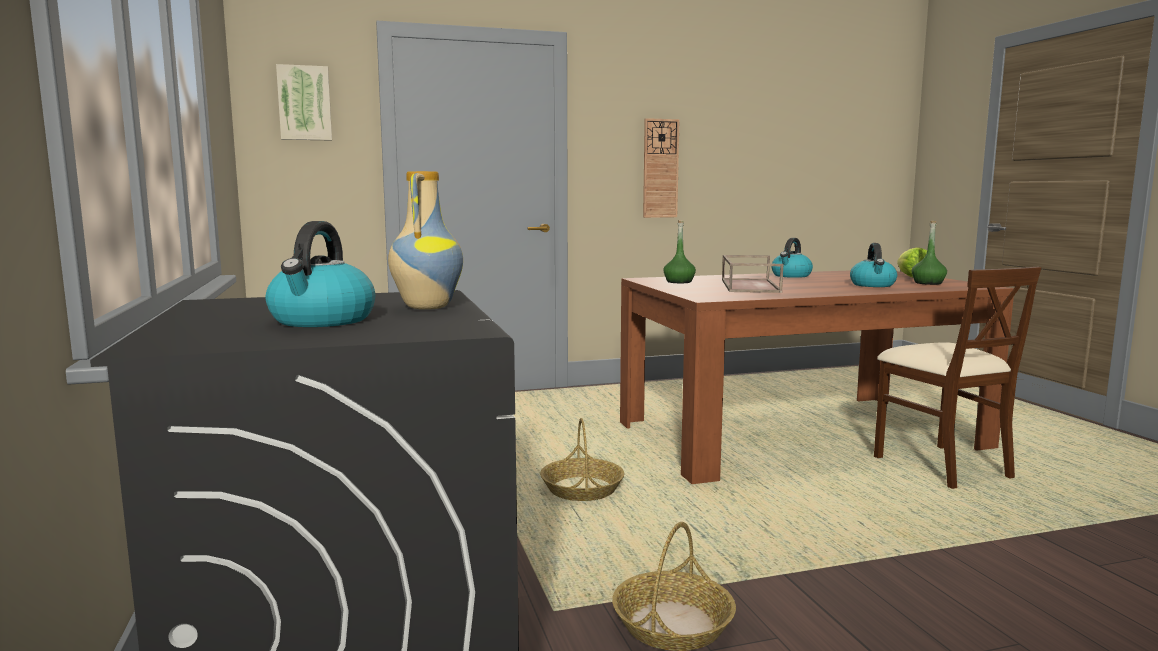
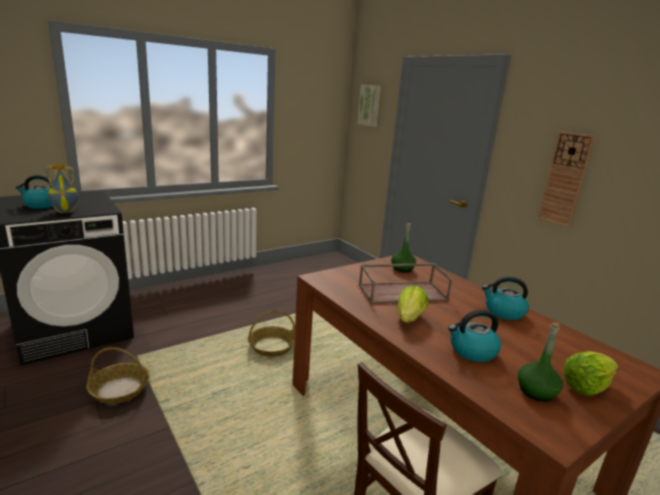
camera: 70 degrees right, 10 degrees up
(814, 289) = (409, 318): none -> lettuce

